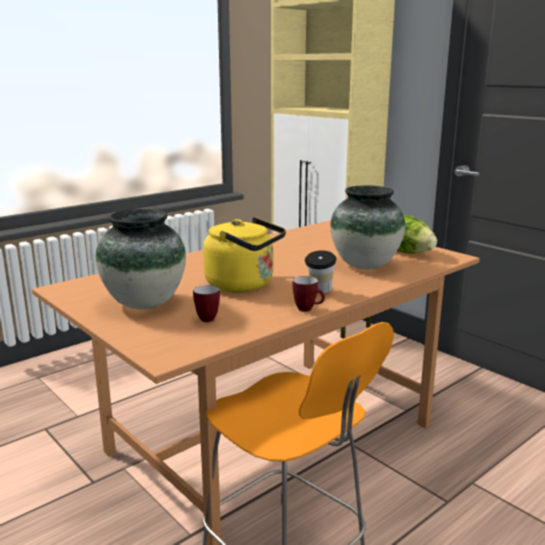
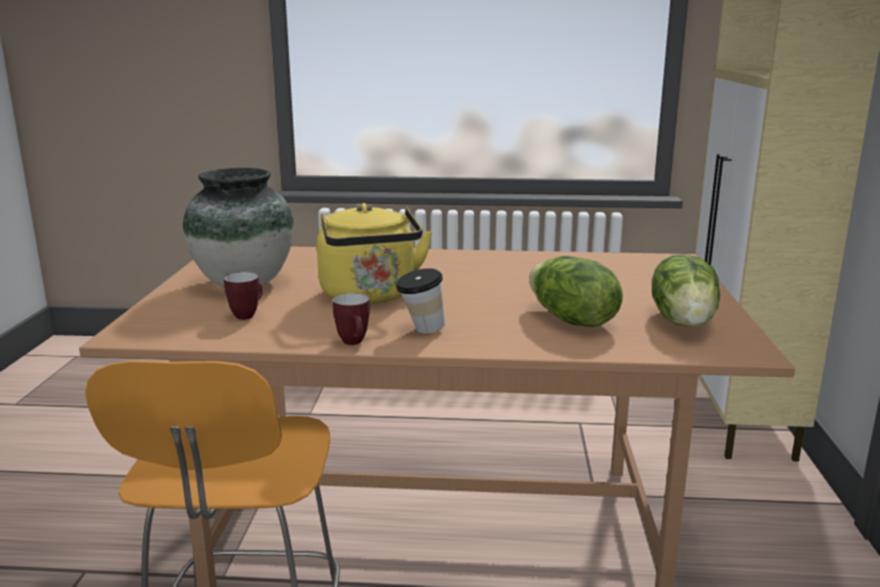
camera: 45 degrees right, 0 degrees up
(365, 265) = (570, 320): vase -> lettuce

